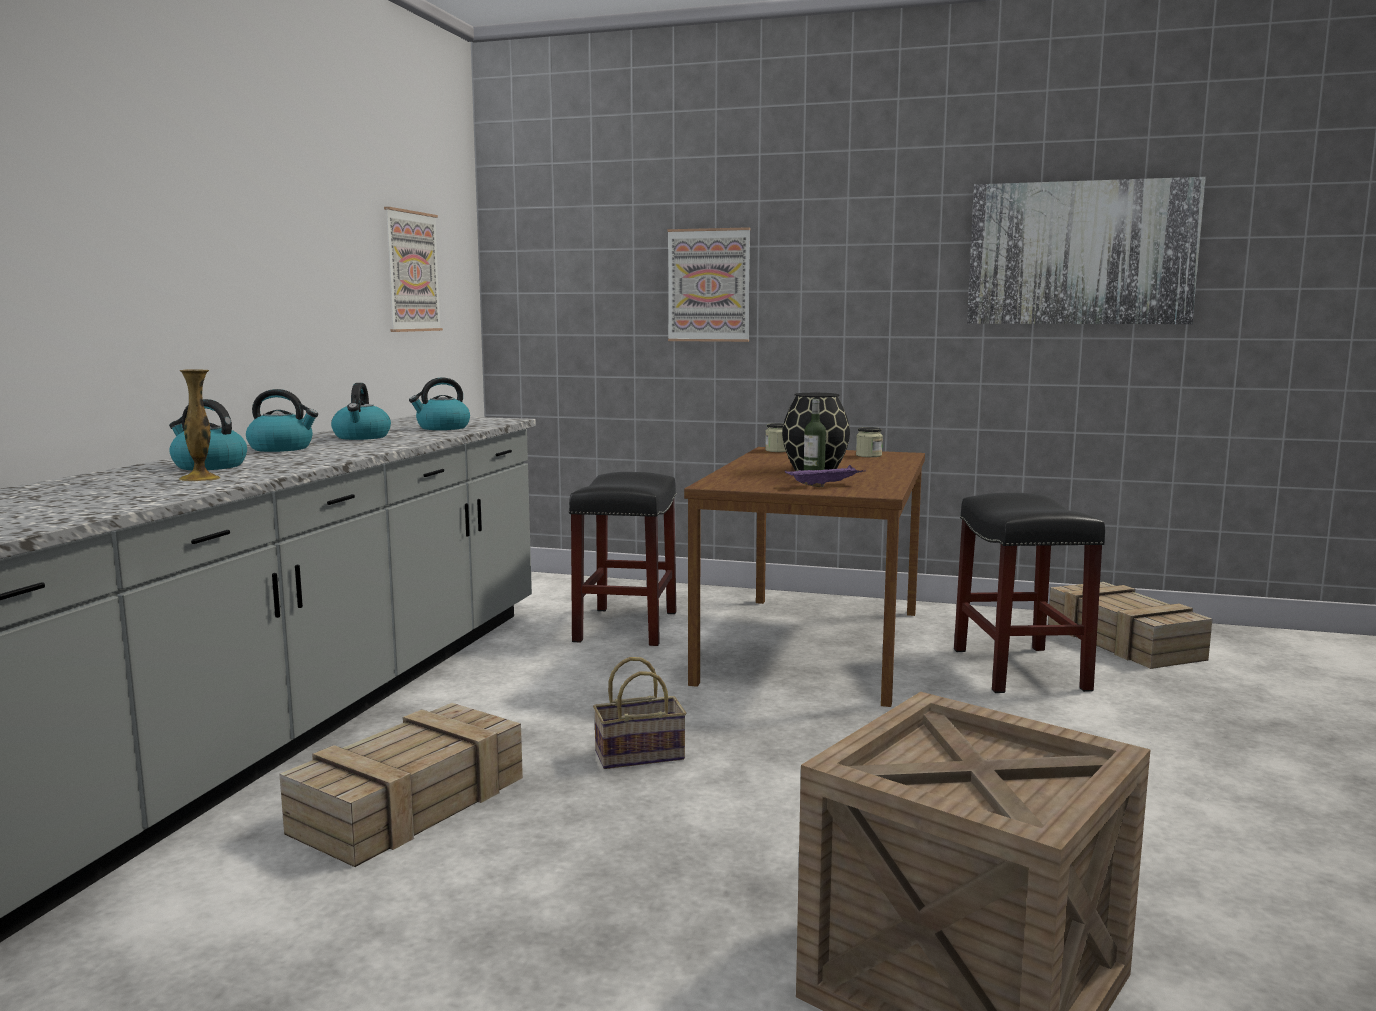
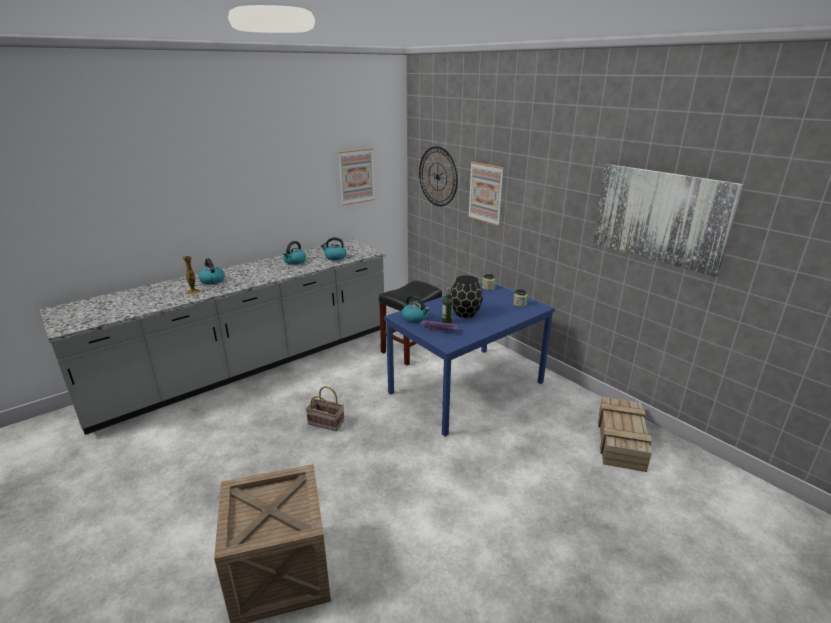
camera: 35 degrees right, 15 degrees up
(282, 448) = (255, 268): kettle -> kettle (415, 318)
(412, 802) = (243, 414): crate -> none
(575, 276) = (437, 176): none -> wall clock
(812, 645) = (467, 387): brown dining table -> blue dining table
(1021, 670) = (535, 438): black stool -> none

